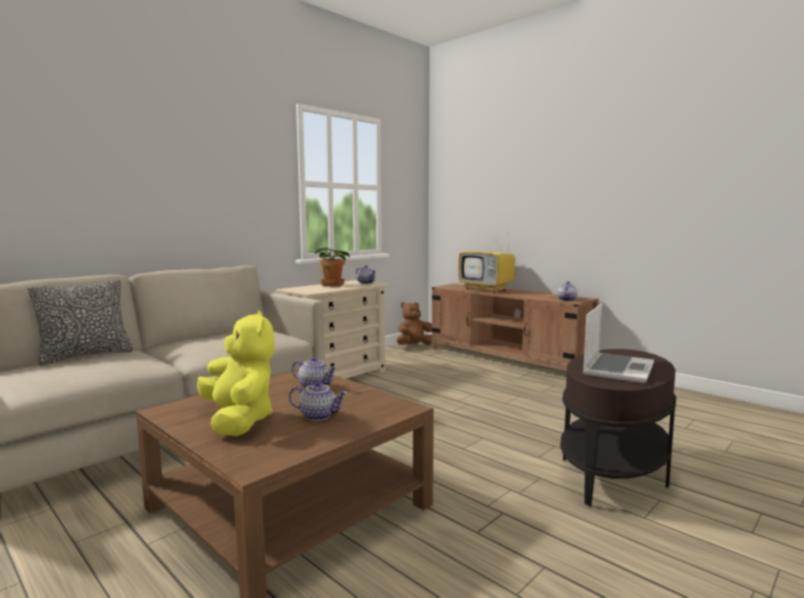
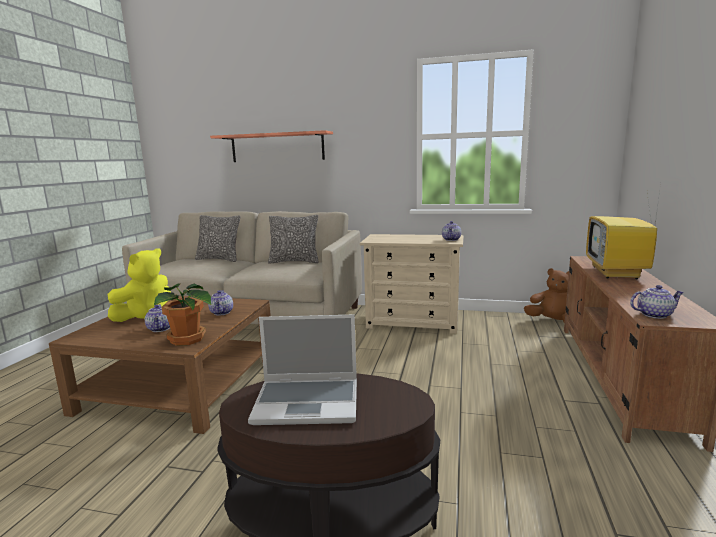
camera: 60 degrees right, 5 degrees up
(130, 180) = (277, 147): none -> shelf
(218, 334) = (294, 261): none -> pillow
(333, 285) = (419, 237): potted plant -> potted plant (187, 339)

